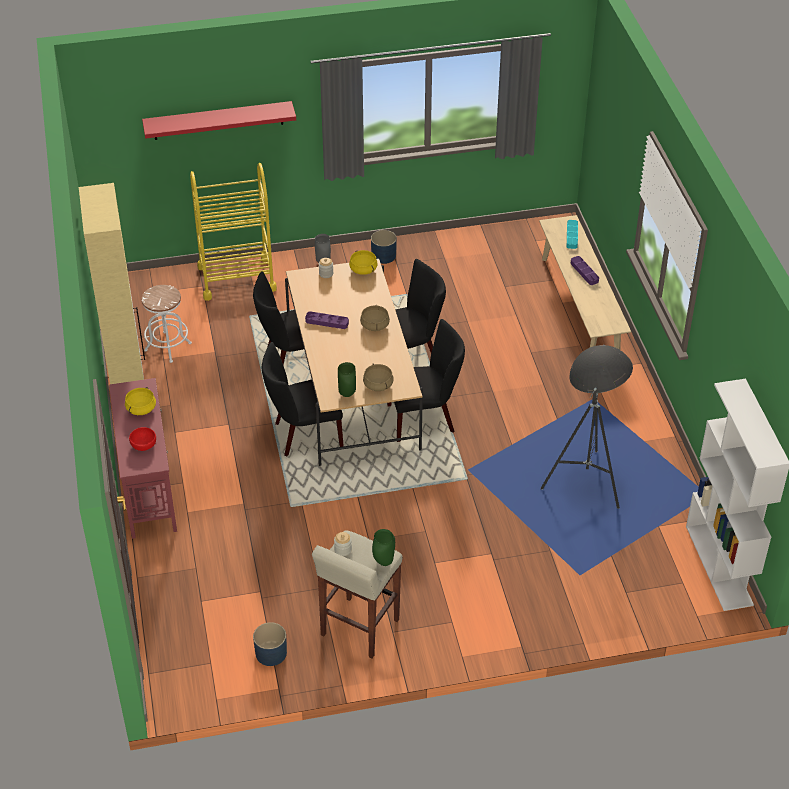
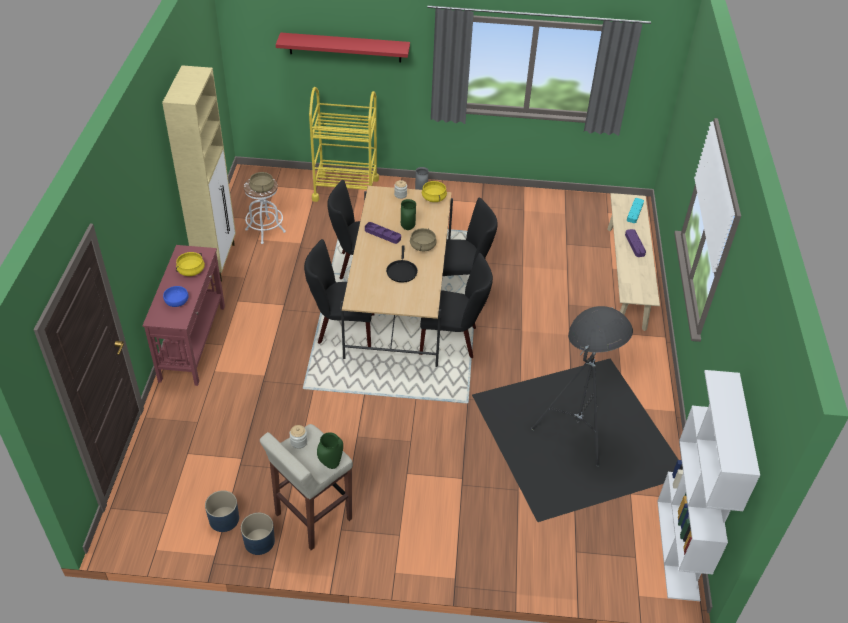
camera: 15 degrees right, 0 degrees up
(143, 445) = (176, 302): red bowl -> blue bowl
(347, 394) = (372, 300): green vase -> green vase (408, 228)
(364, 357) = (401, 271): none -> black frying pan
(378, 384) = (403, 298): beige cooking pot -> beige cooking pot (262, 188)
(384, 256) = (473, 197): blue planter -> blue planter (259, 541)
(587, 482) = (576, 434): blue floor lamp -> black floor lamp

